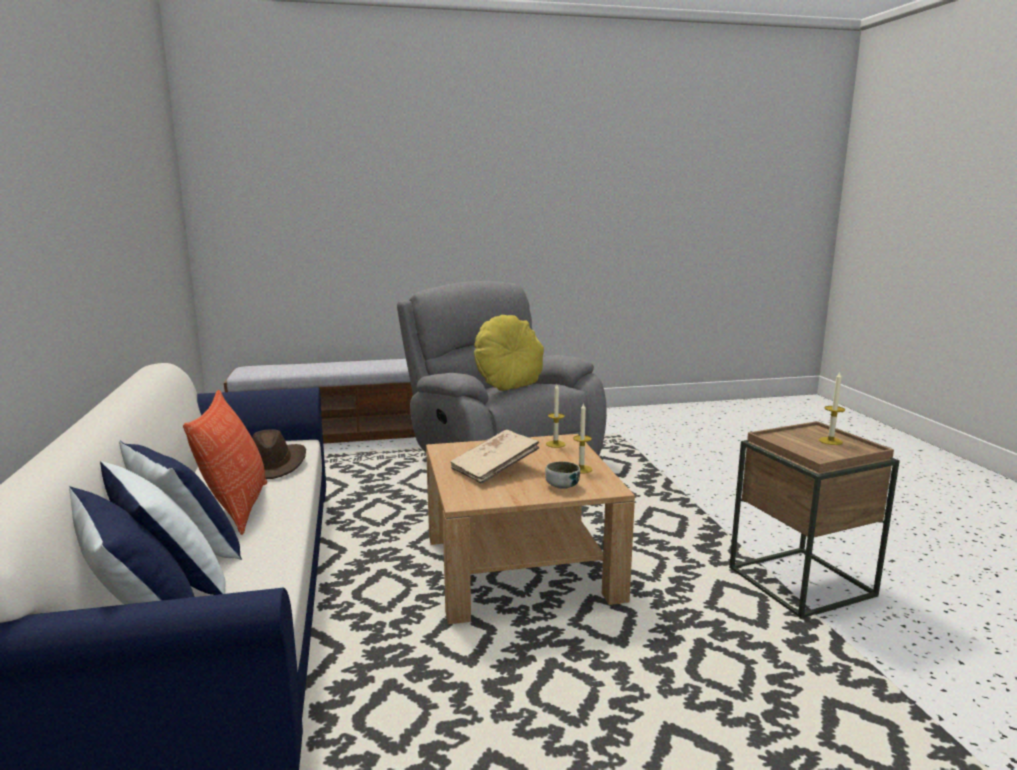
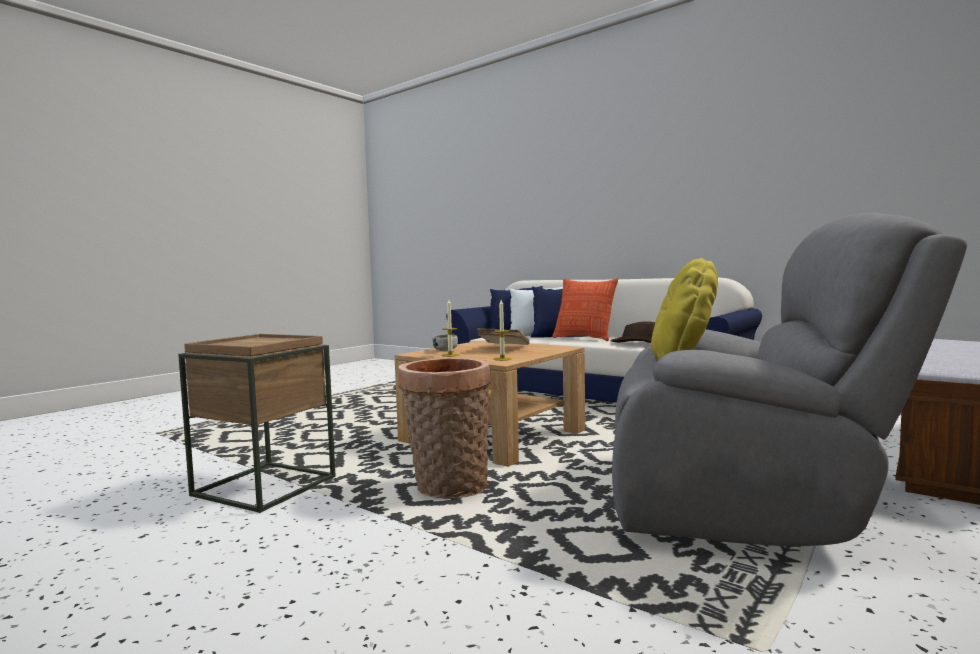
camera: 140 degrees right, 10 degrees down
(644, 521) = (448, 488): none -> basket
(830, 441) = (242, 344): candle -> none

